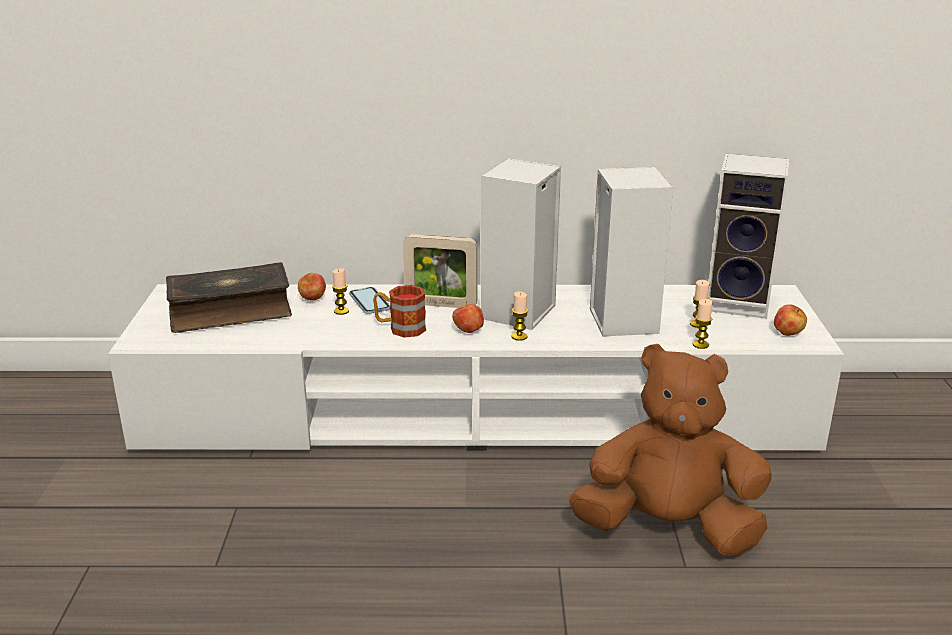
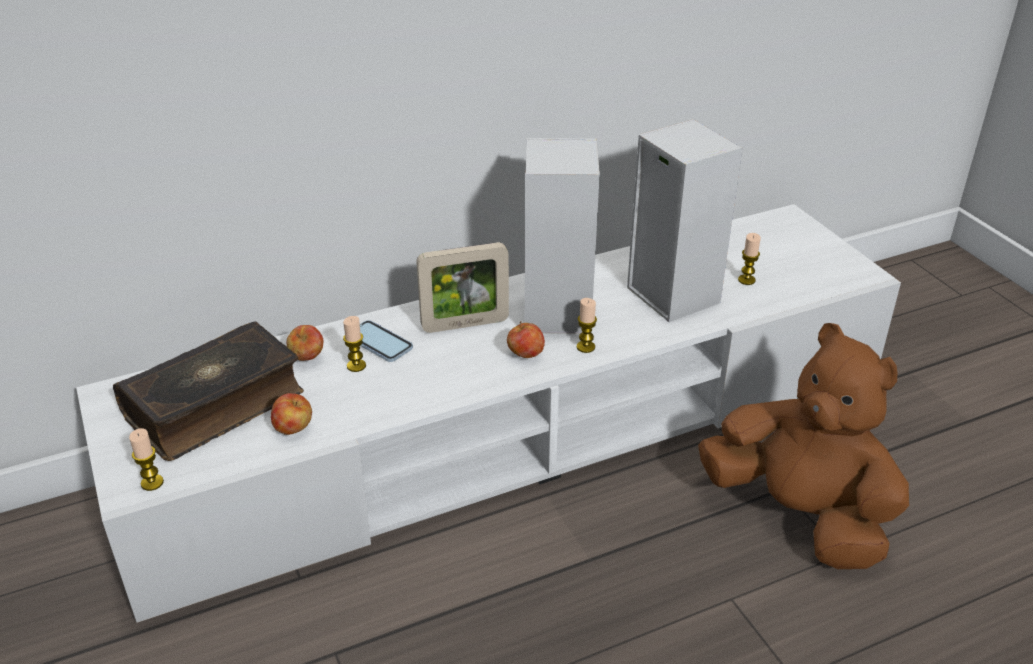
camera: 25 degrees left, 10 degrees up
(400, 328) = (446, 372): mug -> none
(668, 529) = (799, 514): brown plush toy -> brown plush toy turned 60 degrees clockwise
(700, 345) = (769, 306): candle -> candle (152, 483)
(740, 303) = (764, 241): speaker -> none
(788, 333) = (835, 269): apple -> apple (293, 428)

